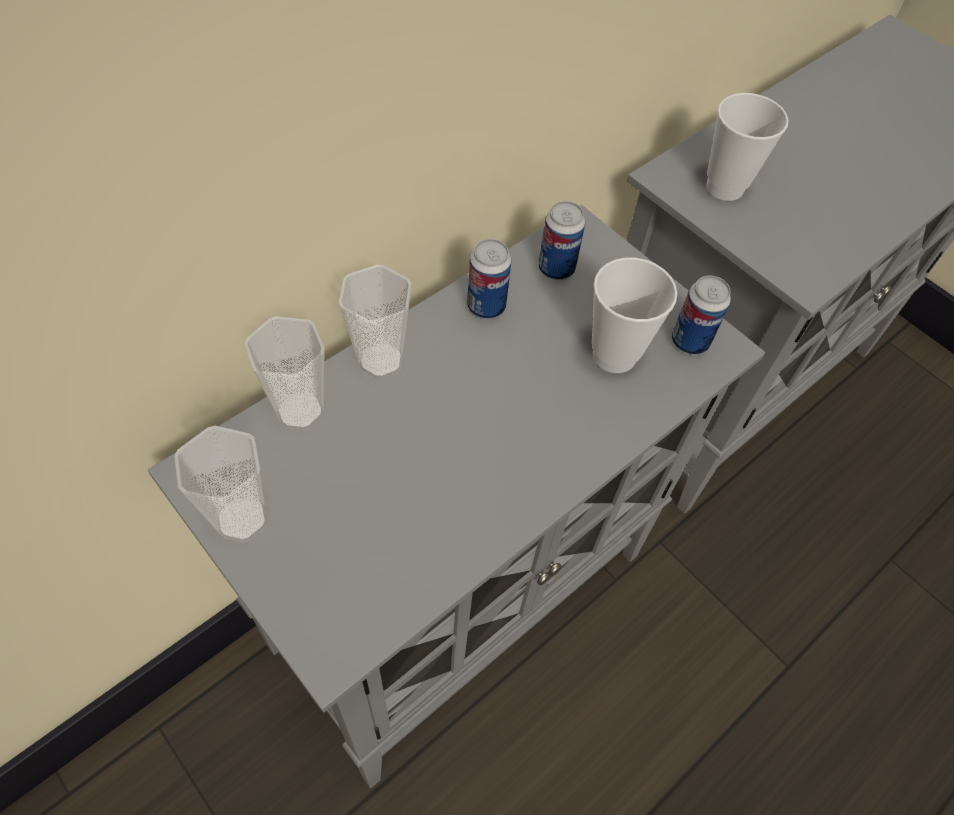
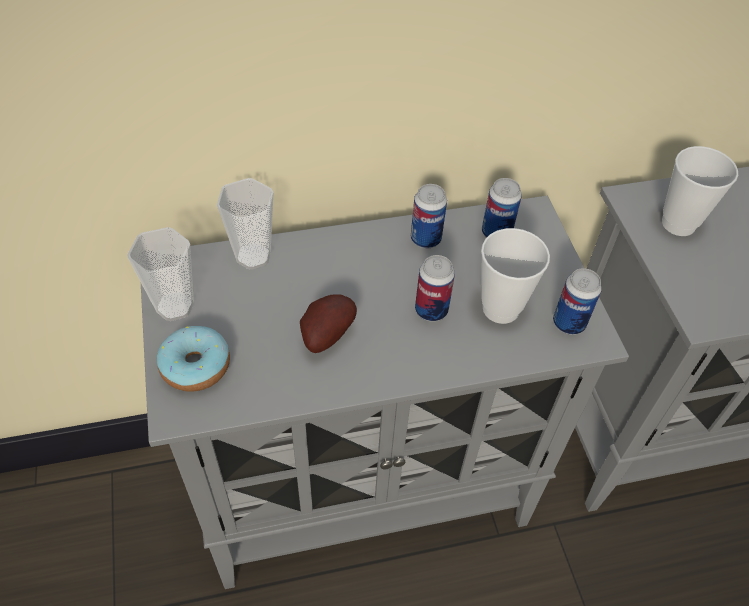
camera: 30 degrees right, 5 degrees down
(318, 583) = (195, 366): none -> donut
(381, 361) = (327, 246): cup -> none
(447, 471) = (325, 334): none -> potato
(544, 388) = (431, 310): none -> can

